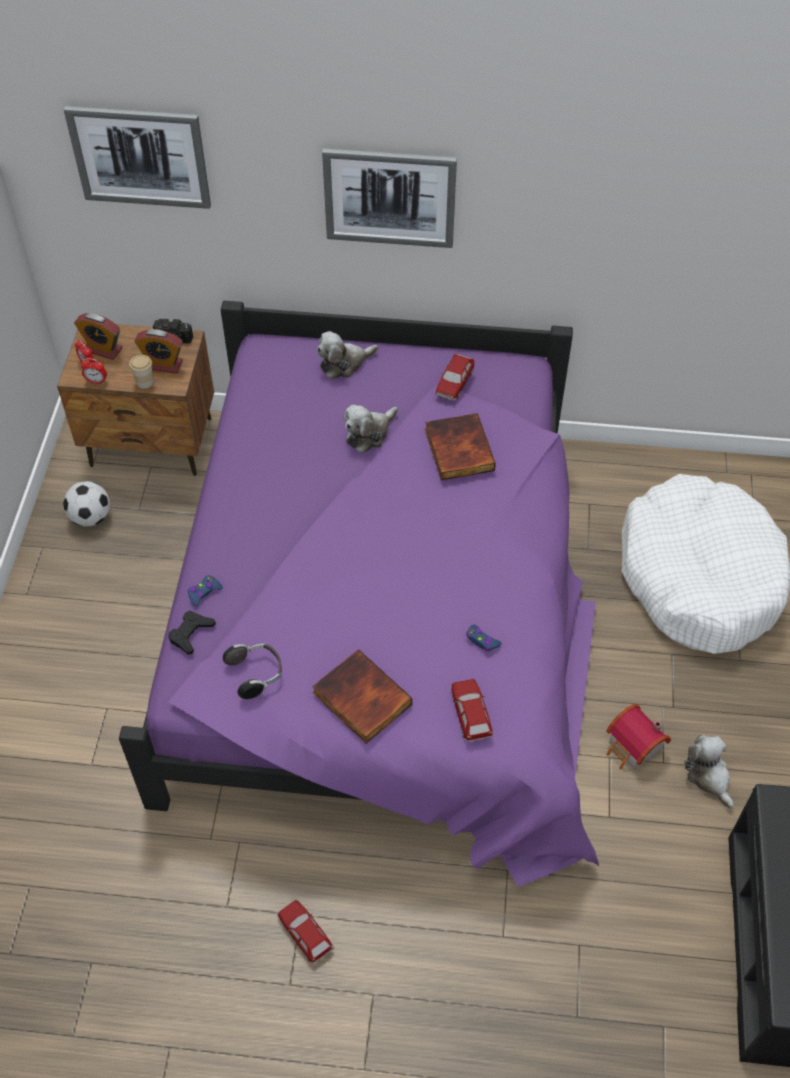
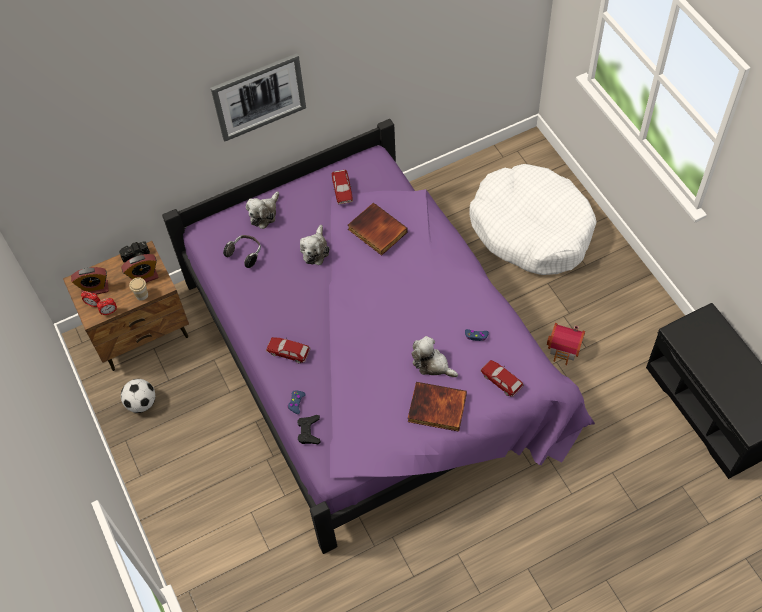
camera: 30 degrees left, 5 degrees up
(140, 157) = (87, 151): picture -> none
(256, 674) = (367, 431): headphones -> headphones (245, 254)
(305, 933) = (467, 561): toy car -> toy car (288, 352)
(708, 776) = (613, 340): plush toy -> plush toy (432, 364)

